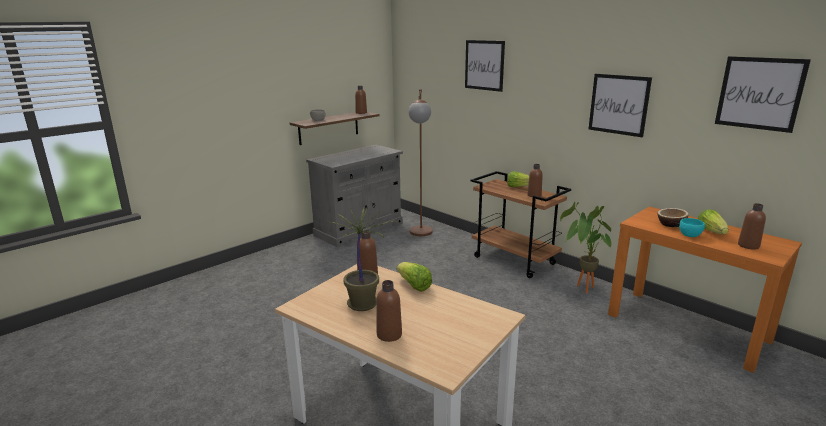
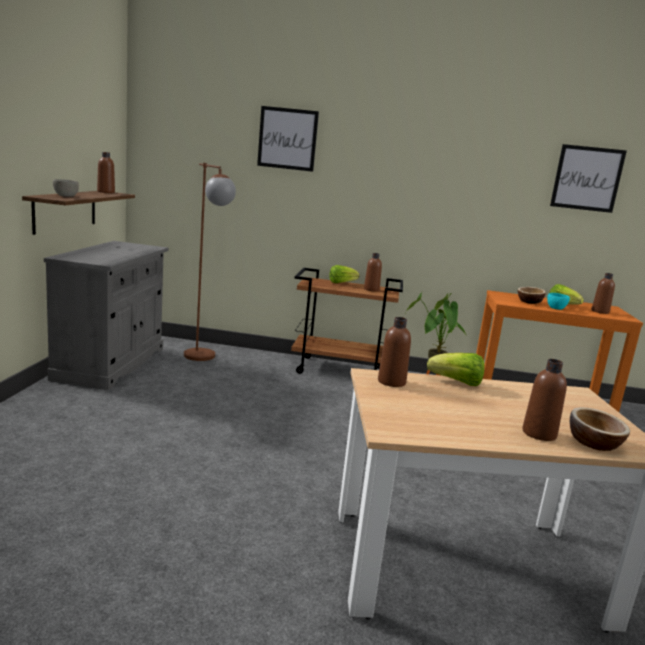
camera: 40 degrees left, 5 degrees down
(364, 304) = (453, 411): potted plant -> none
(415, 352) = (594, 443): none -> bowl
(618, 104) = (457, 188): picture -> none

